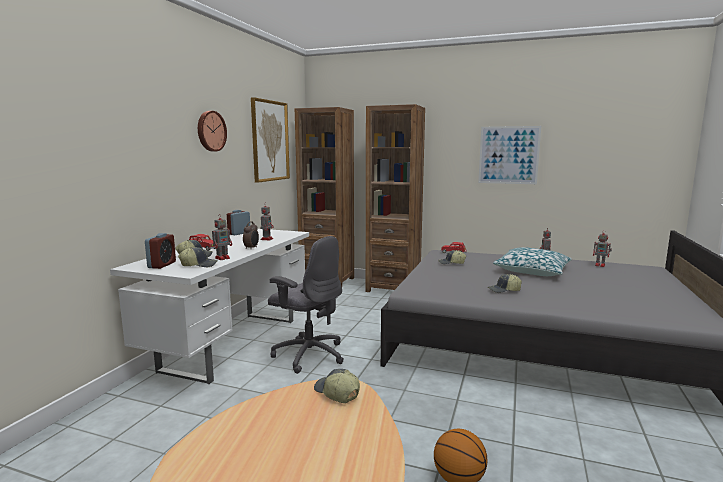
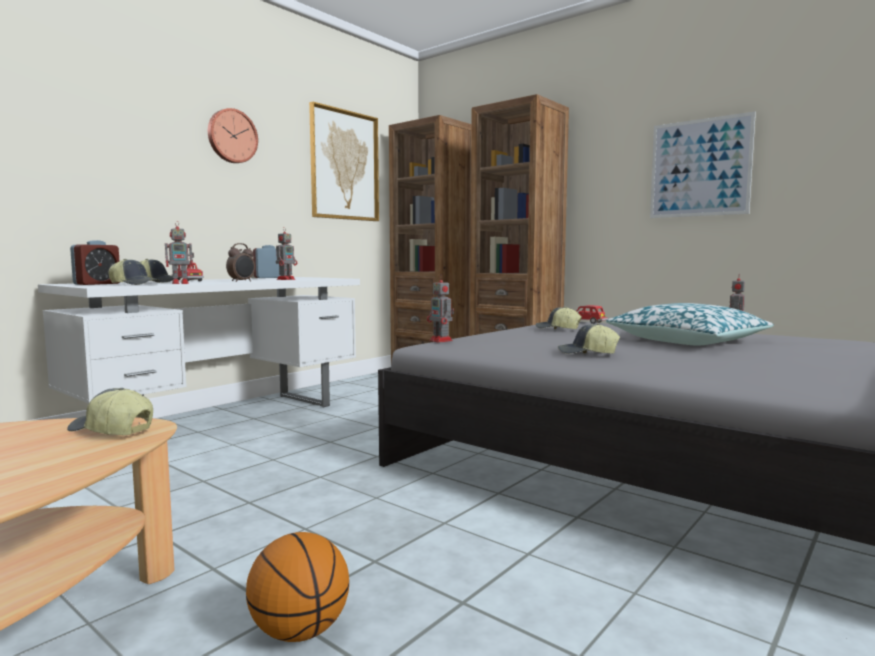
camera: 20 degrees right, 5 degrees down
(309, 355) = (299, 441): grey office chair -> none
(336, 393) = (111, 431): cap -> cap turned 45 degrees counterclockwise
(600, 265) = (839, 341): toy robot -> toy robot (441, 341)

